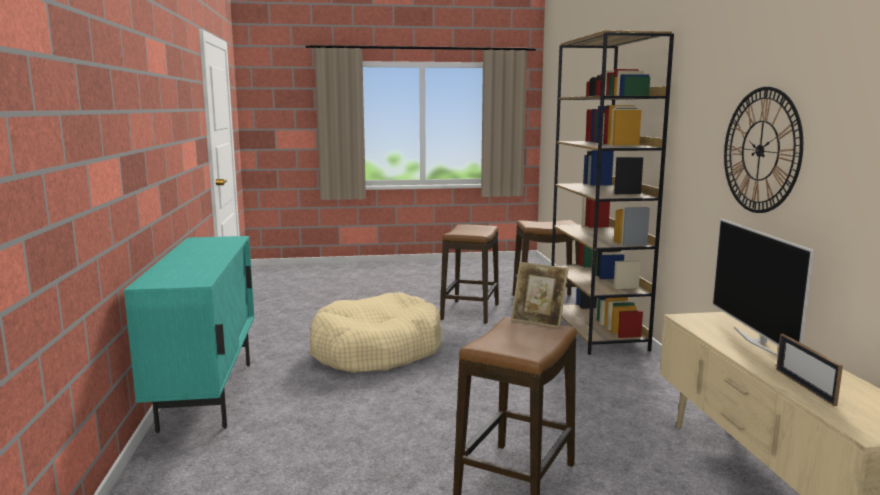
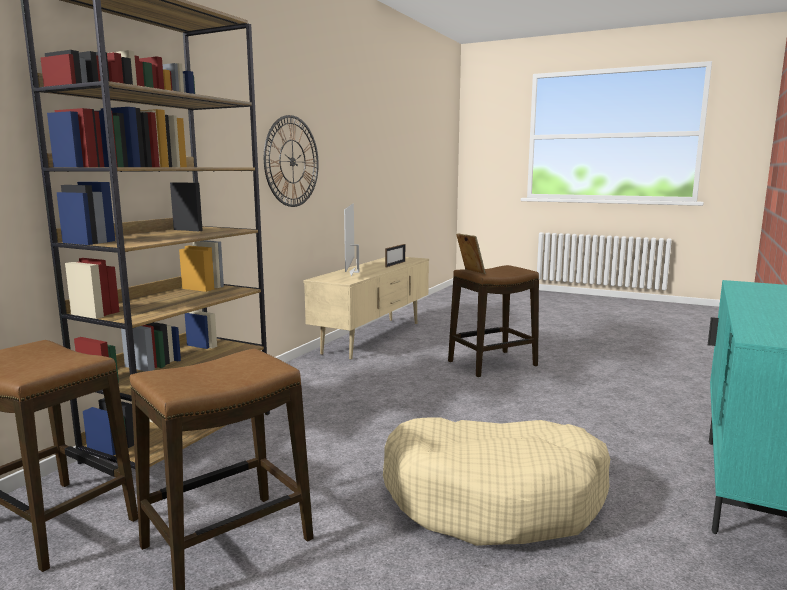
camera: 145 degrees left, 0 degrees up
(756, 341) = (354, 272): television -> television turned 150 degrees clockwise

